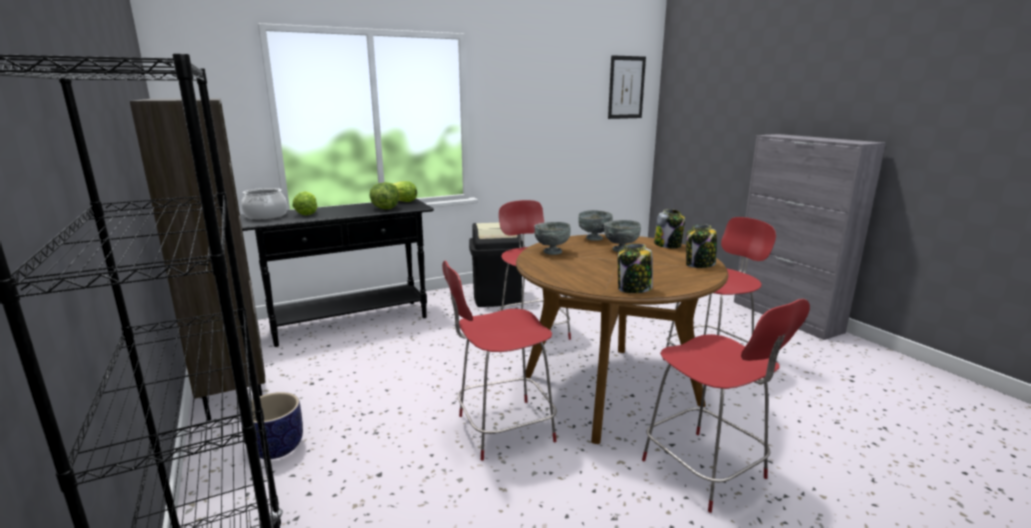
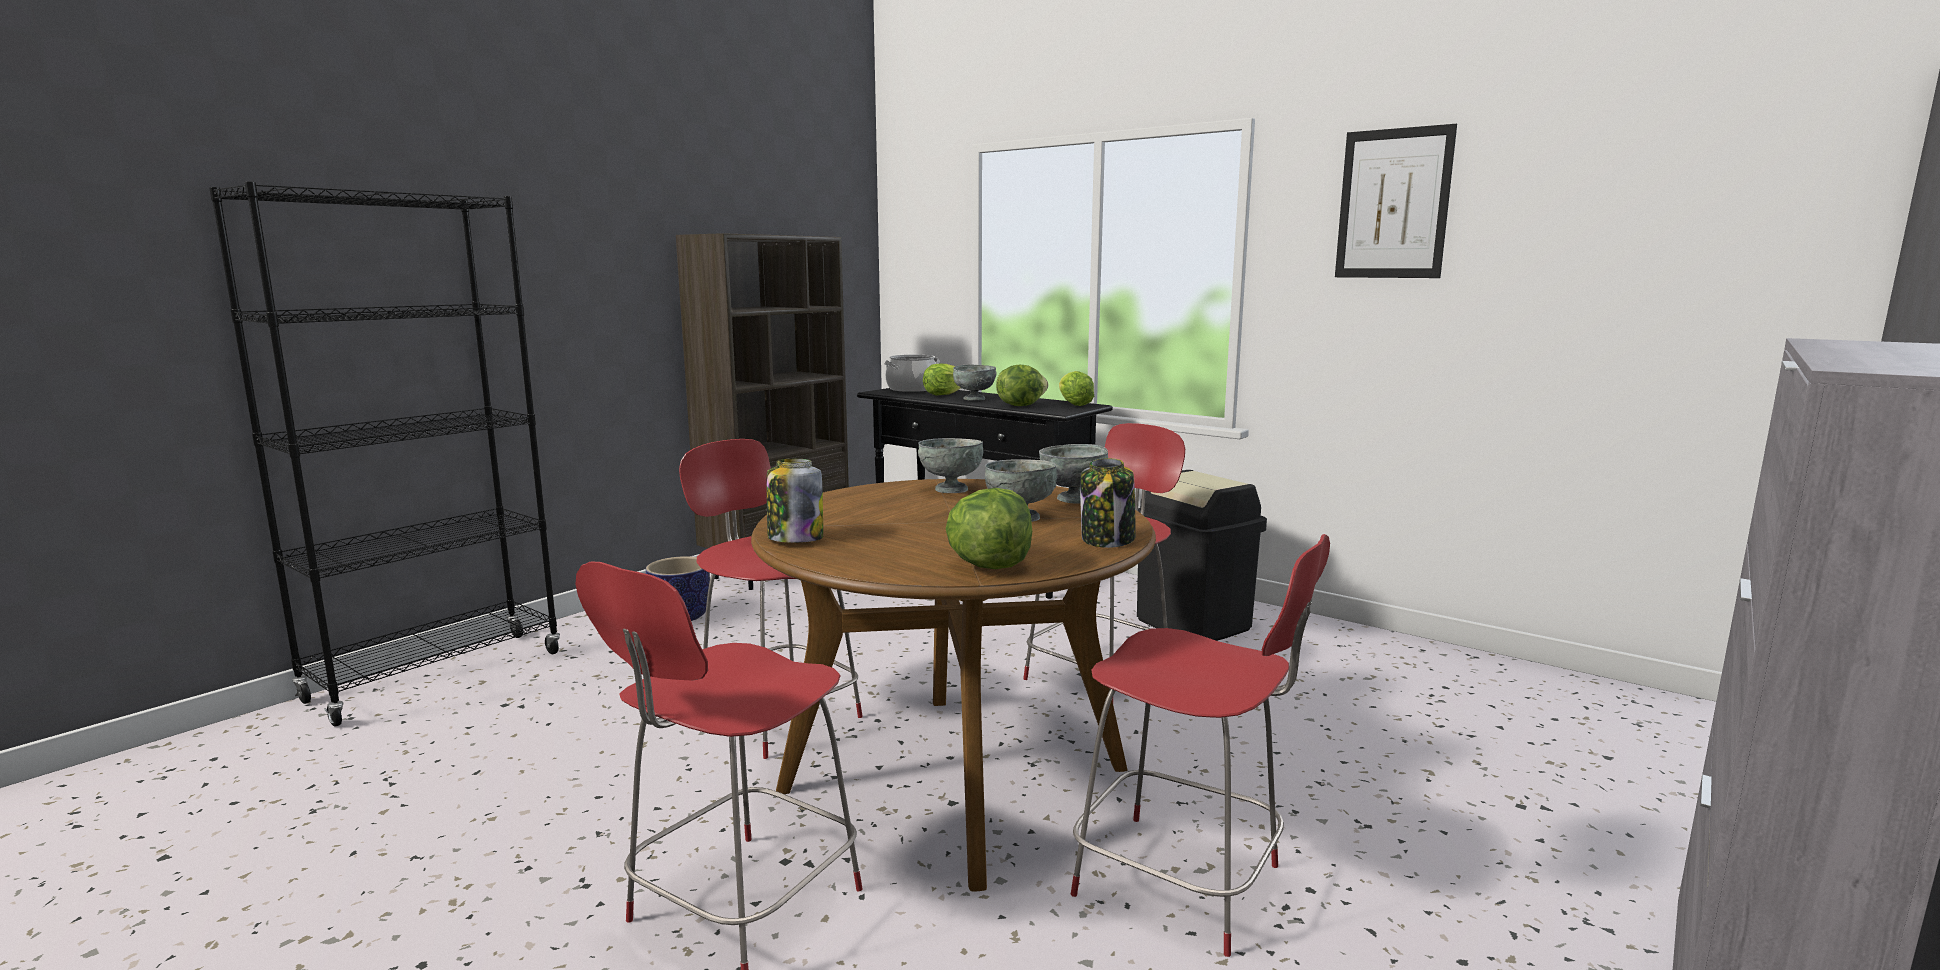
camera: 65 degrees right, 5 degrees down
(342, 211) = (974, 399): none -> grey bowl
(626, 87) = (1732, 203): picture -> picture (1393, 204)
(699, 265) = (989, 566): jar -> lettuce

